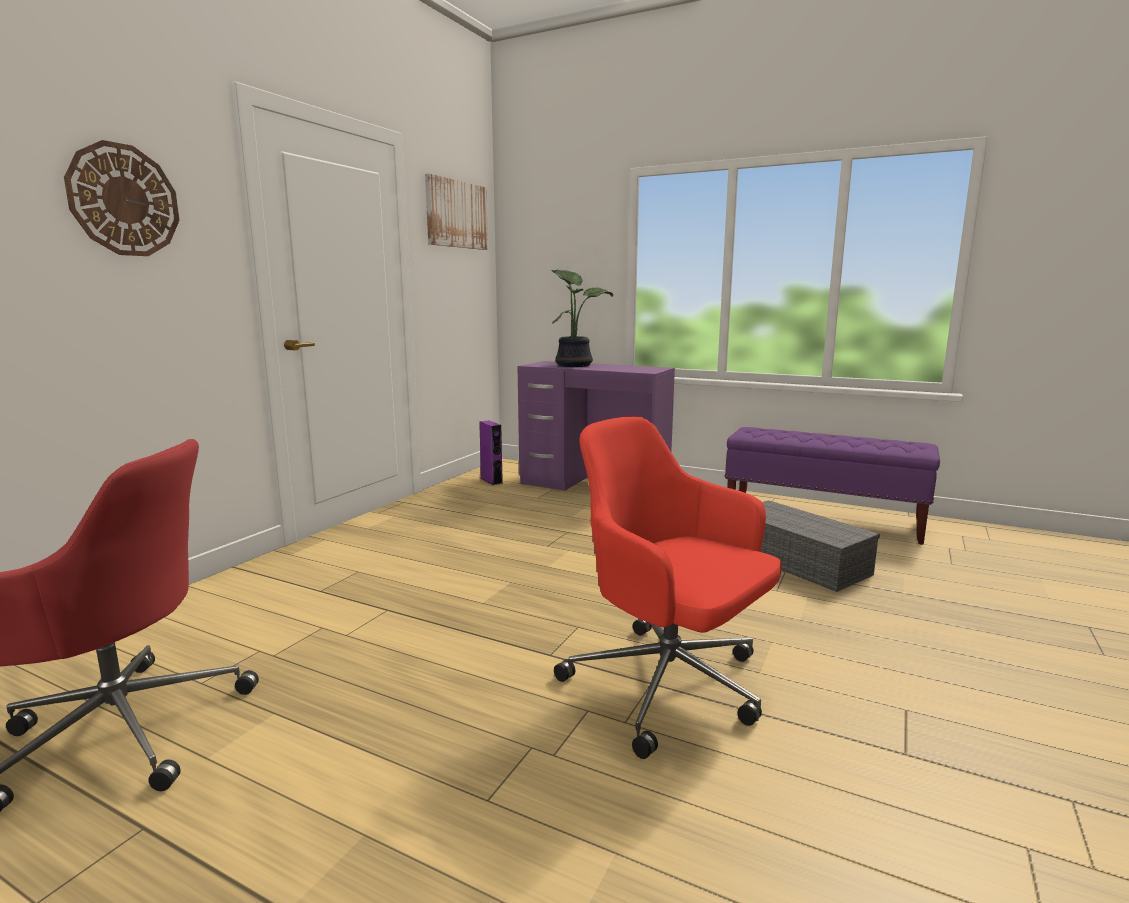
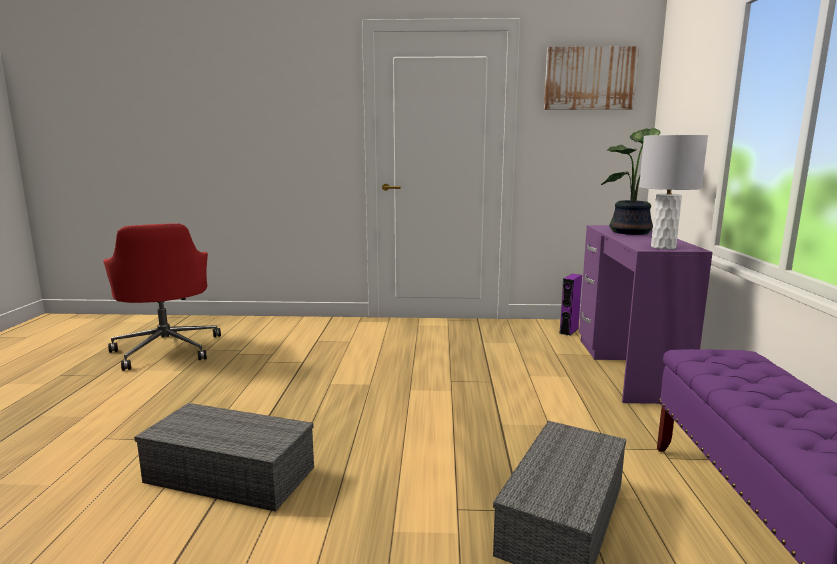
camera: 65 degrees right, 0 degrees up
(124, 200) = (288, 102): wall clock -> none
(648, 369) = (663, 247): none -> grey table lamp
(669, 686) = (233, 474): red office chair -> grey storage box

